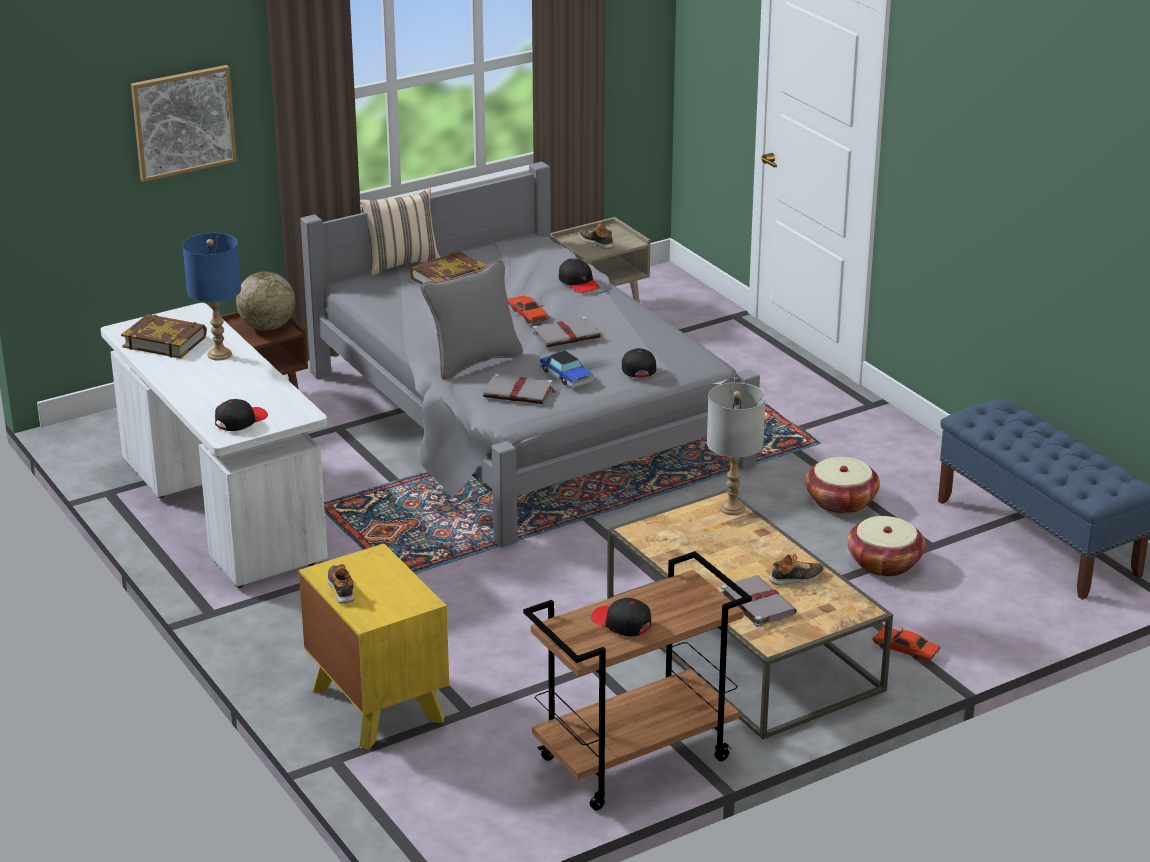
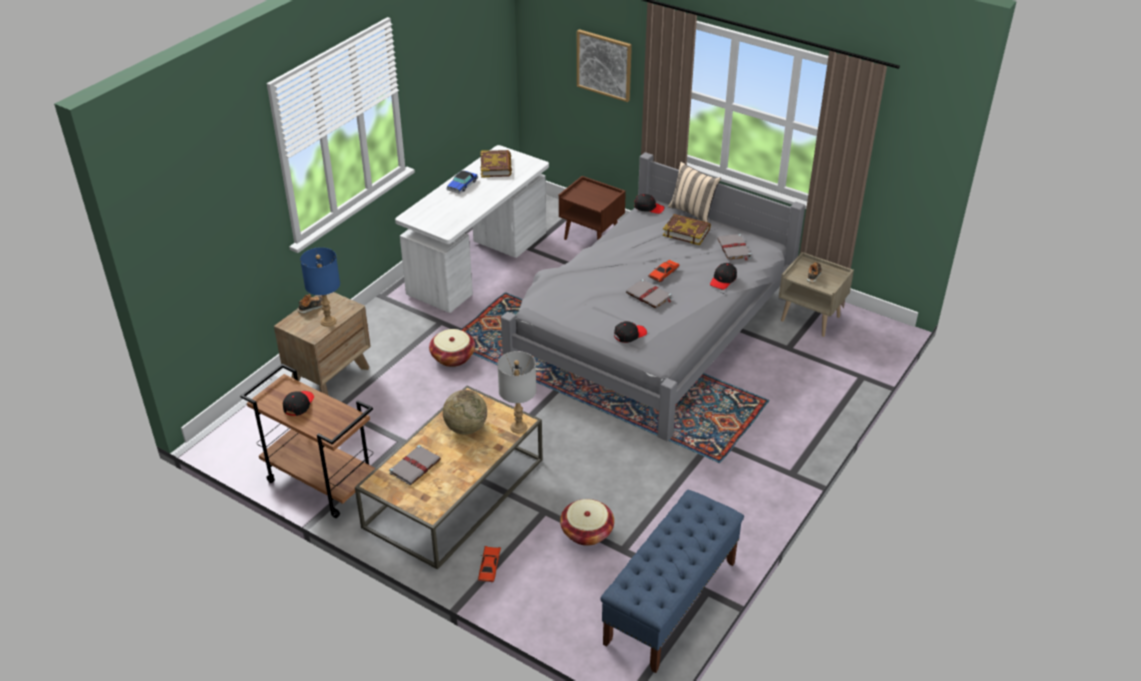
camera: 65 degrees right, 10 degrees up
(220, 354) = (494, 186): blue table lamp -> blue table lamp (328, 321)
(240, 421) = (427, 216): black cap -> black cap (648, 207)
(267, 327) = (599, 199): globe -> globe (466, 428)
(377, 704) = (330, 375): yellow nightstand -> brown nightstand
(473, 362) = (591, 274): grey pillow -> none
(519, 392) = (565, 300): grey book -> grey book (734, 249)
(566, 376) = (598, 311): toy car -> toy car (462, 185)
(796, 578) = (451, 475): shoe -> none
(841, 501) = (650, 492): basket -> basket (453, 357)

